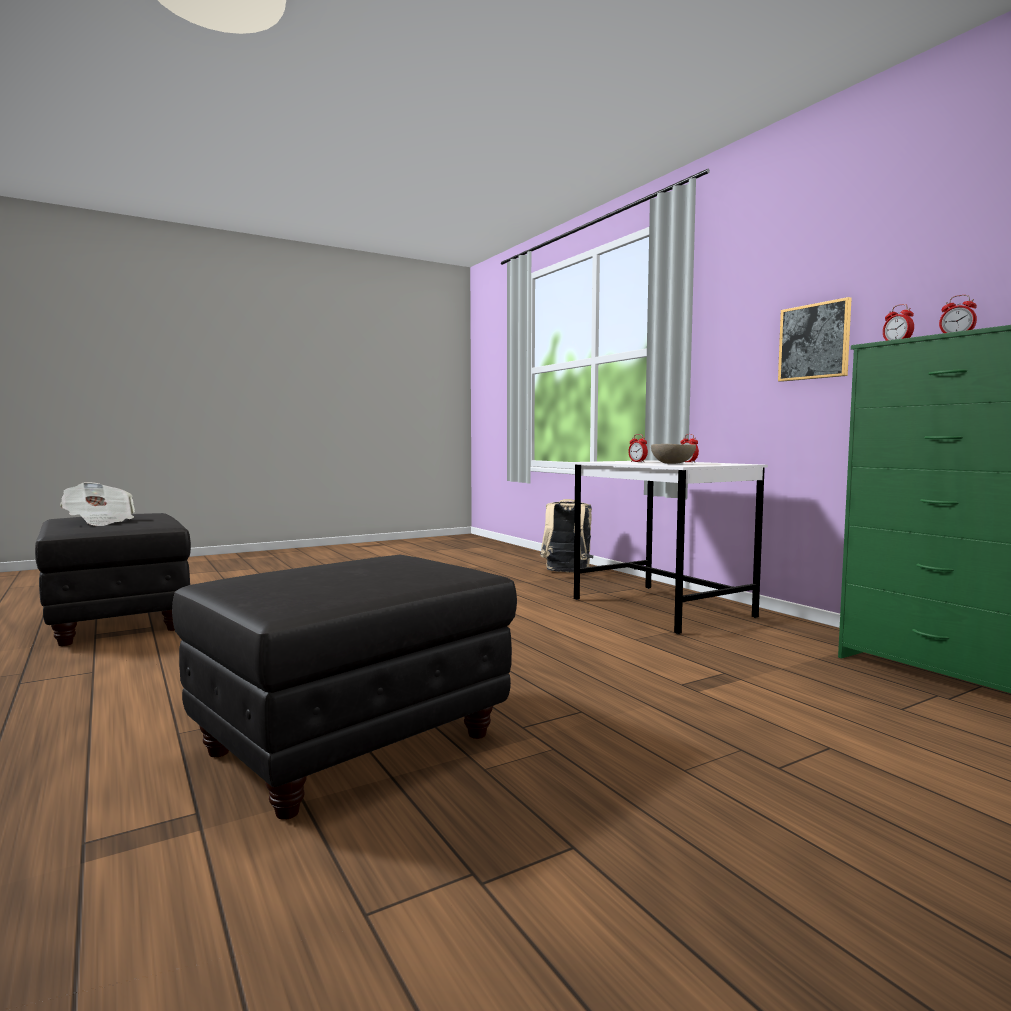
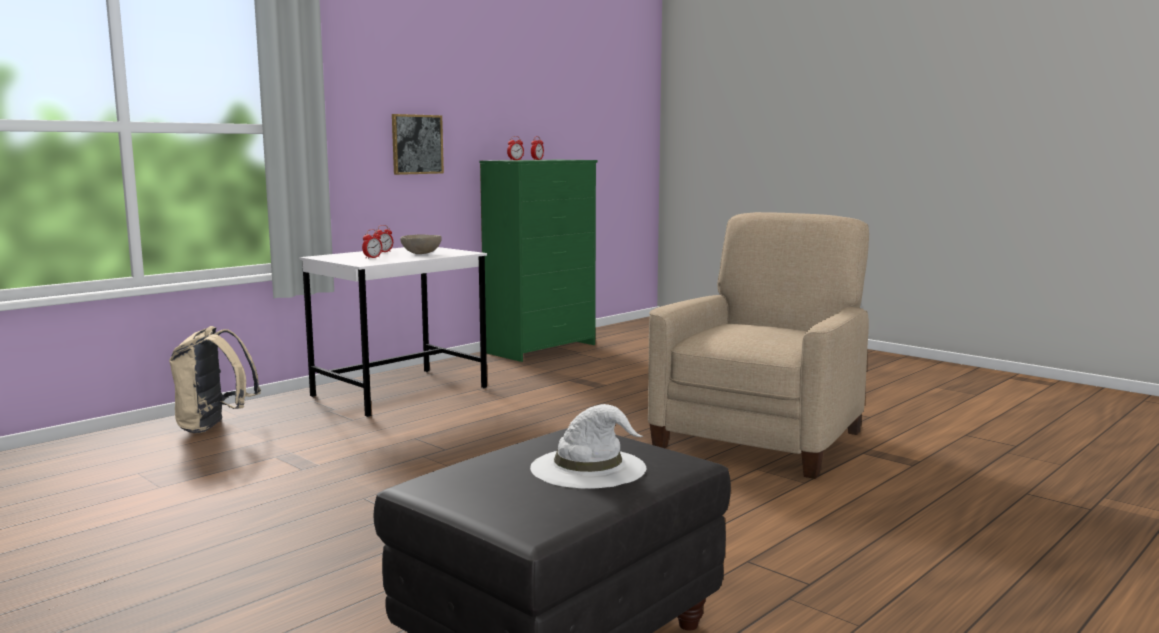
camera: 105 degrees left, 5 degrees up
(100, 522) = (590, 468): newspaper -> white hat
(354, 744) = (760, 439): black ottoman -> beige armchair

